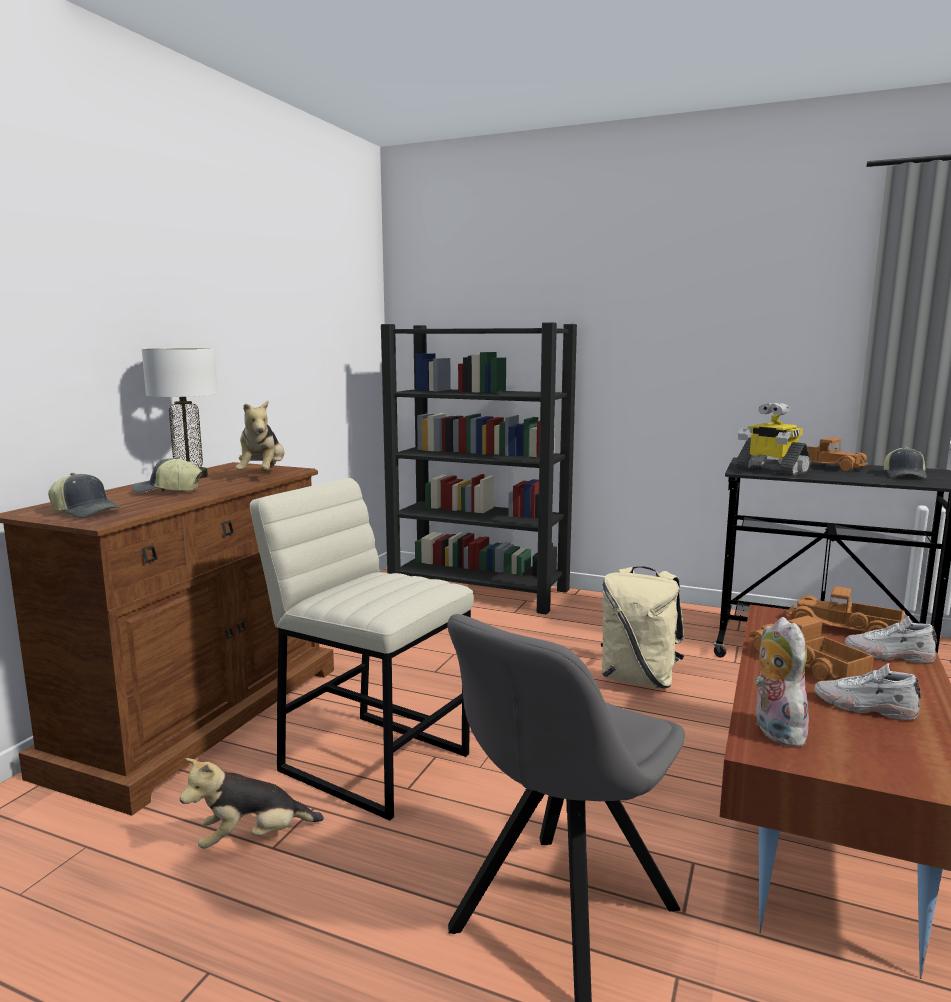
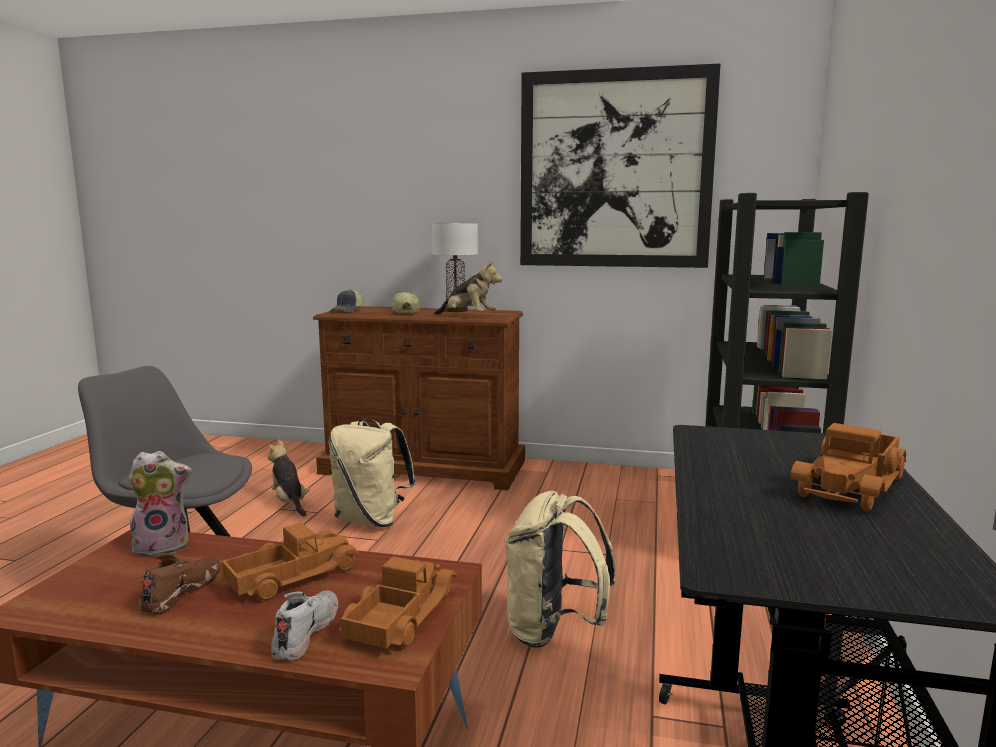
camera: 80 degrees right, 0 degrees up
(263, 475) = (468, 317): plush toy -> plush toy turned 135 degrees counterclockwise
(280, 287) = (615, 170): none -> picture
(371, 761) = (371, 520): beige chair -> beige backpack
(770, 470) = (737, 447): toy robot -> none
(864, 707) = (182, 591): white shoe -> brown shoe
(905, 475) = (819, 544): cap -> none

